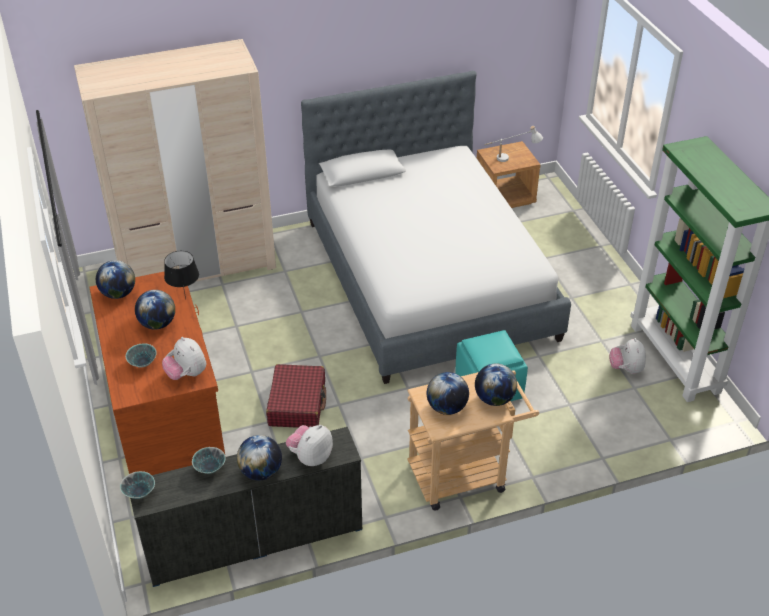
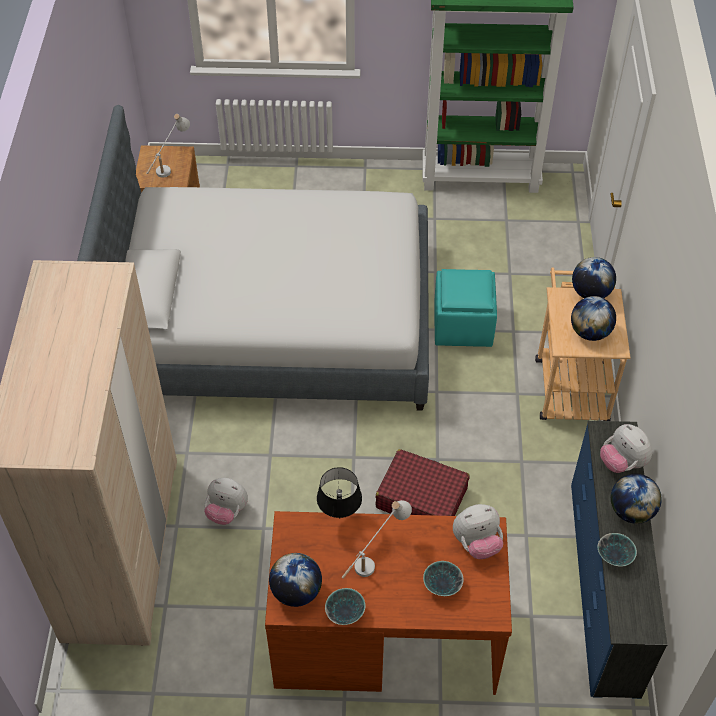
camera: 70 degrees left, 10 degrees up
(139, 493) = (633, 633): bowl -> bowl (345, 613)
(157, 324) = (375, 557): globe -> white table lamp
(626, 369) = (480, 216): plush toy -> plush toy (227, 511)

